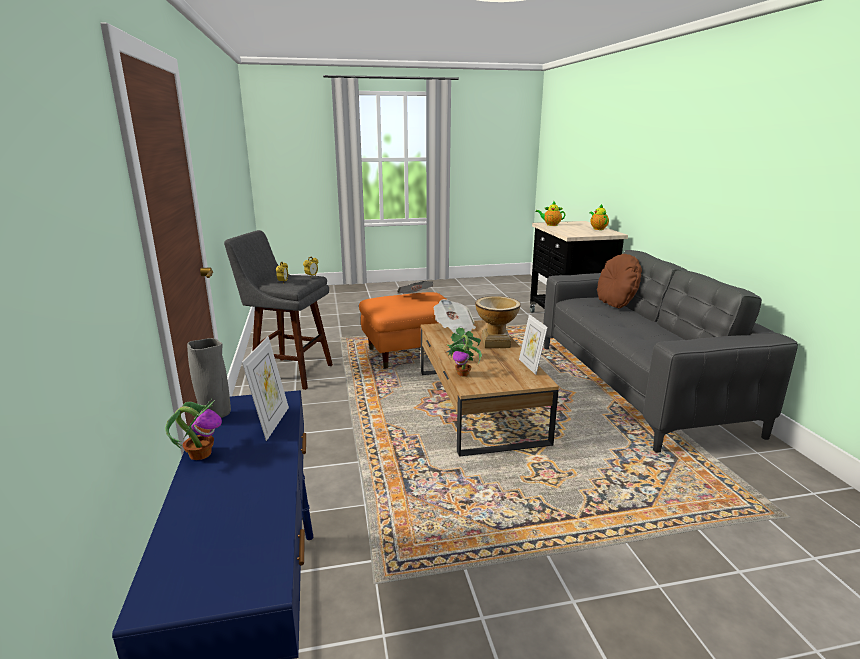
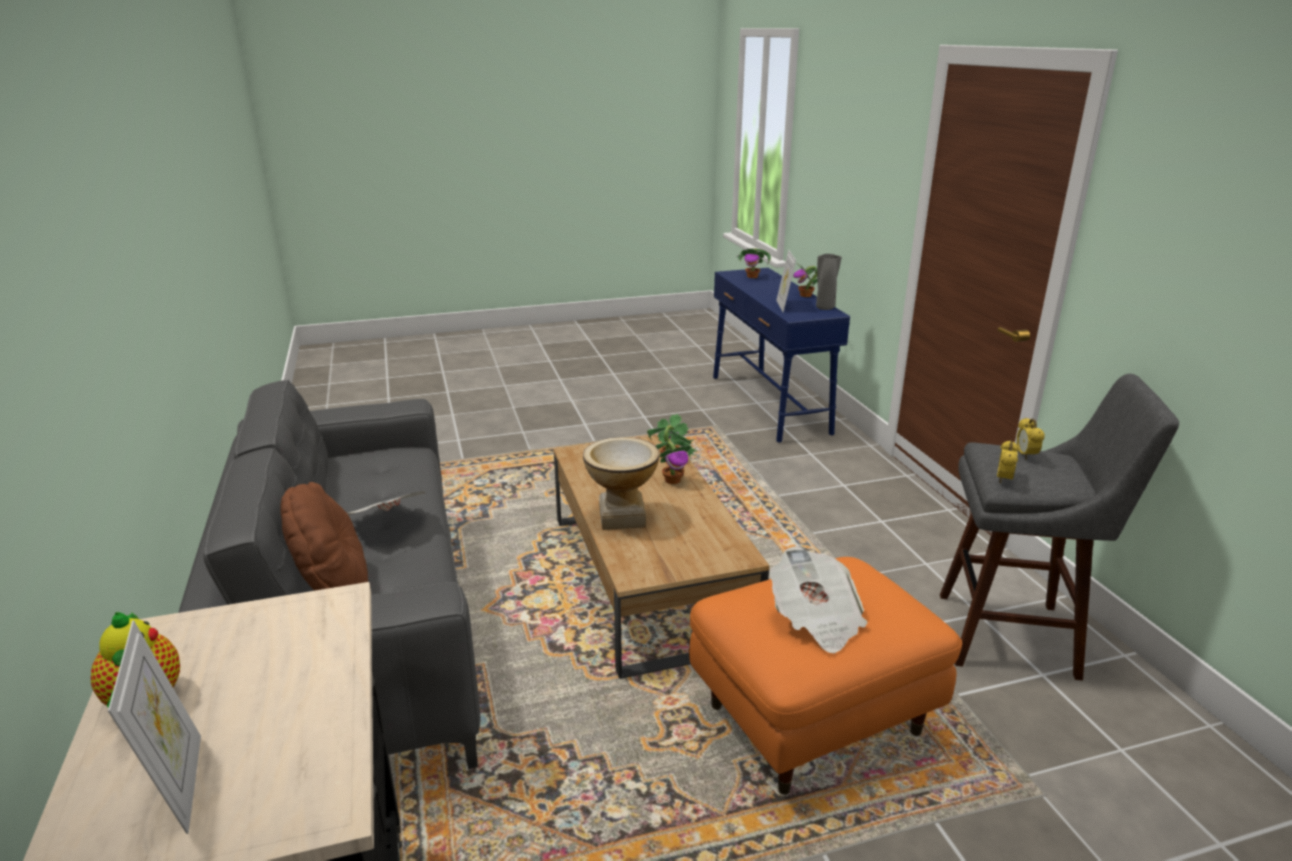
camera: 175 degrees right, 5 degrees up
(221, 551) = (752, 276): none -> potted plant
(454, 328) = (698, 553): newspaper -> newspaper (388, 522)
(531, 366) = (578, 474): picture frame -> picture frame (179, 785)
(550, 225) = (307, 770): teapot -> none

